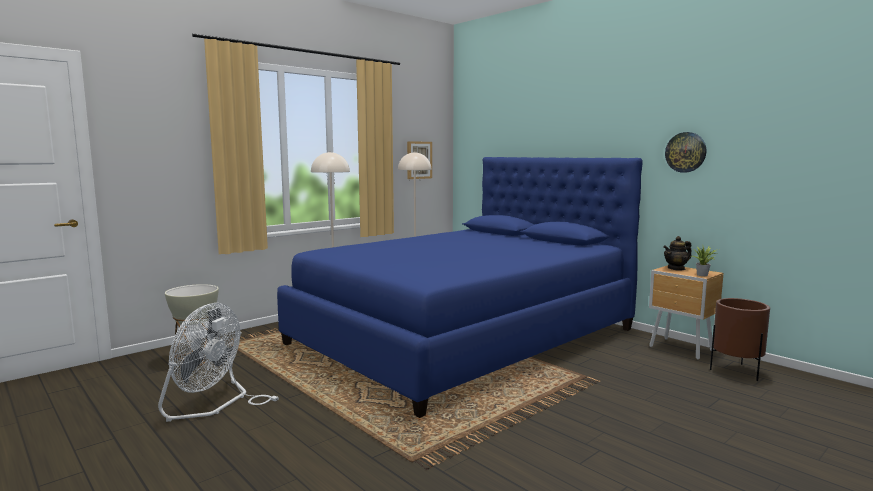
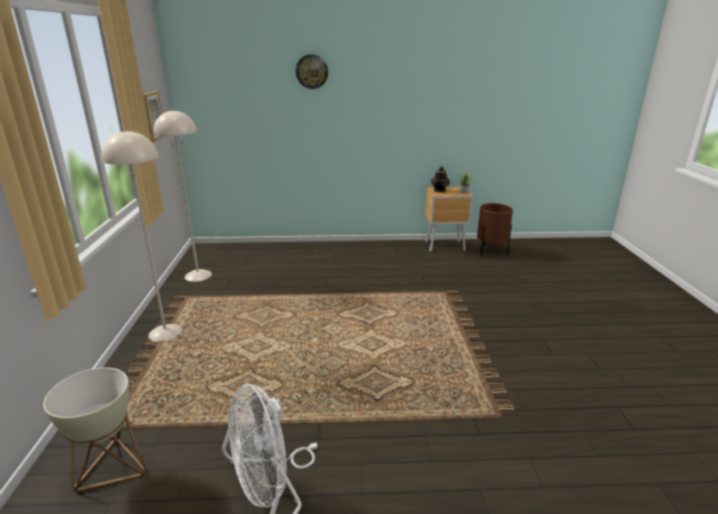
camera: 50 degrees left, 15 degrees up
(464, 336) = (318, 295): blue bed -> none
(685, 152) = (436, 98): wall clock -> wall clock (312, 71)

